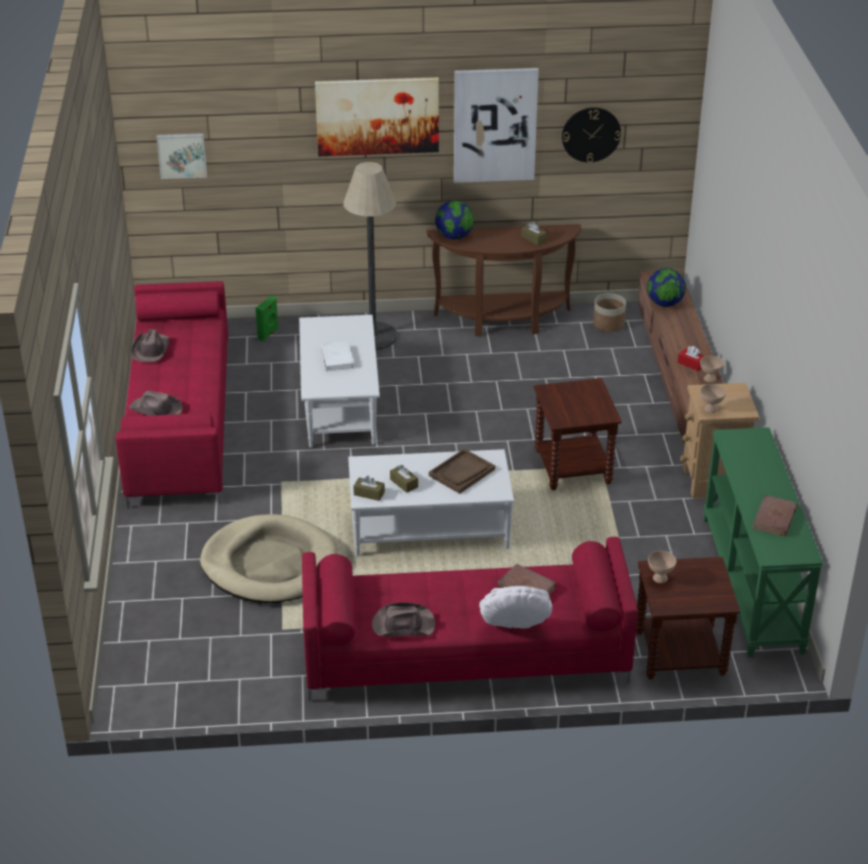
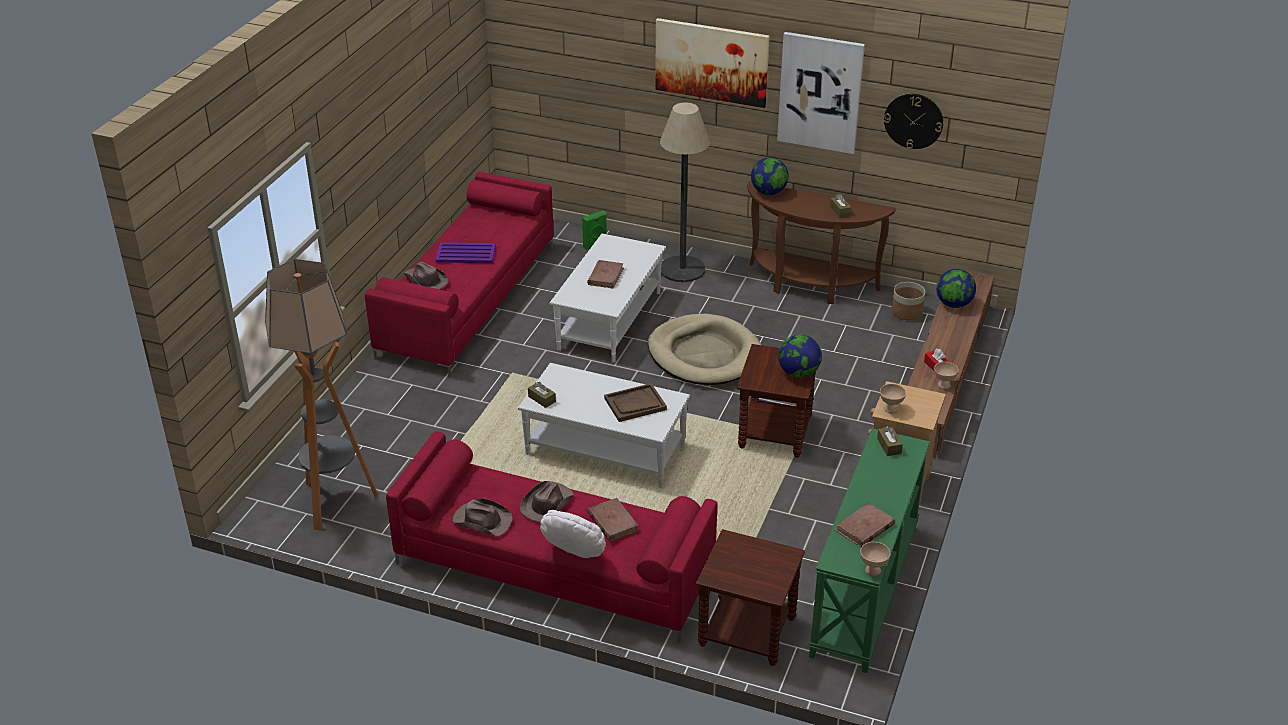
camera: 25 degrees right, 0 degrees up
(151, 349) = (460, 229): brown hat -> brown hat (546, 504)
(177, 372) = (466, 254): none -> purple tray
(182, 155) = (540, 64): picture -> none
(197, 661) = (334, 501): none -> floor lamp
(270, 564) = (451, 439): beige dog bed -> beige dog bed (704, 355)
(337, 358) = (605, 276): white book -> brown book
(404, 483) = (578, 399): brown tissue box -> brown tissue box (889, 446)
(596, 400) = (798, 373): none -> globe
(660, 578) = (730, 551): beige bowl -> beige bowl (873, 570)

